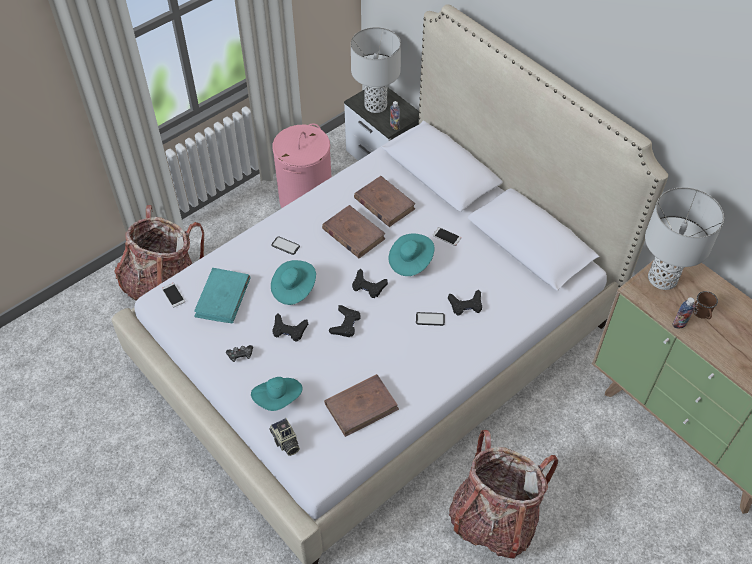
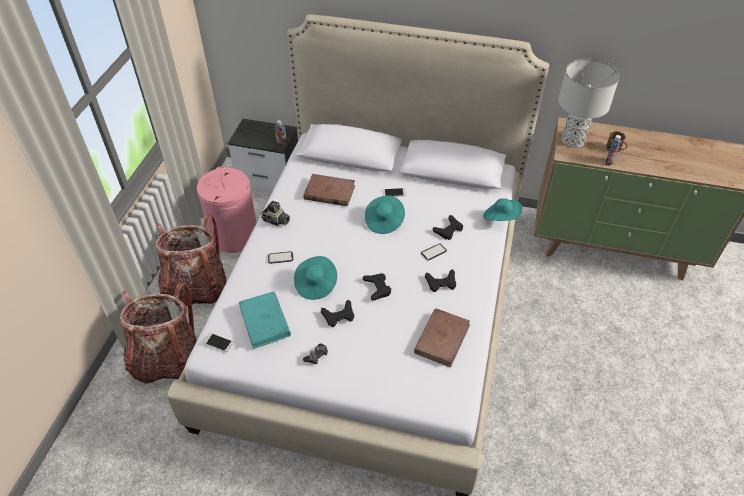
camera: 35 degrees left, 5 degrees down
(278, 398) = (376, 370): turquoise hat -> turquoise hat (501, 218)
(285, 442) = (411, 399): camera -> camera (276, 221)
(353, 234) = (325, 223): brown book -> none
(368, 286) = (370, 253): black game controller -> black game controller (441, 283)
(375, 105) = (254, 135): white table lamp -> none
(494, 519) = (553, 377): backpack -> backpack (196, 287)

